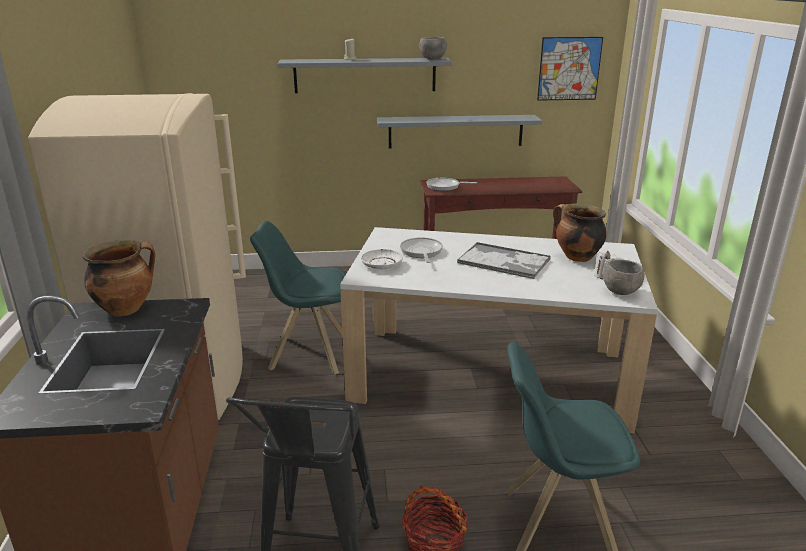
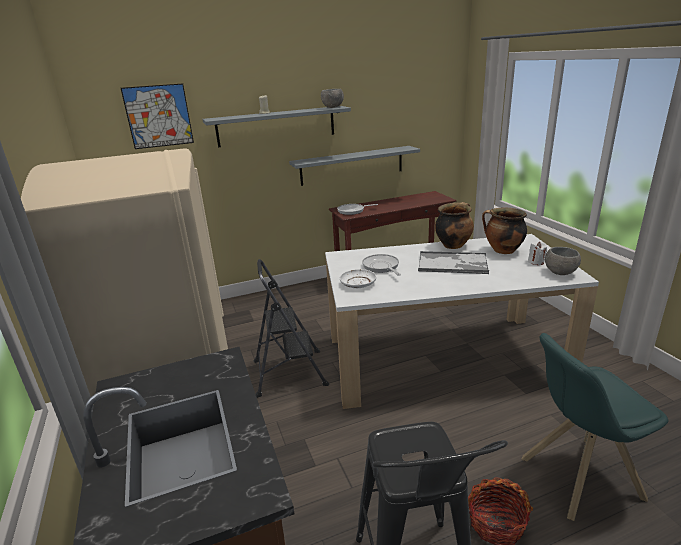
camera: 15 degrees left, 0 degrees up
(126, 308) = (161, 376): cooking pot -> cooking pot (453, 245)
(309, 354) = (287, 372): turquoise chair -> black step ladder
(569, 69) = (431, 107): picture -> picture (158, 116)

